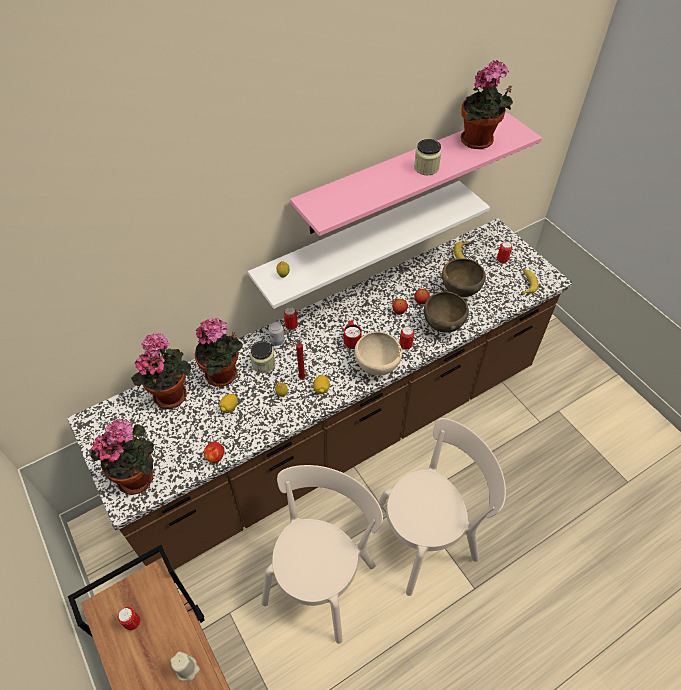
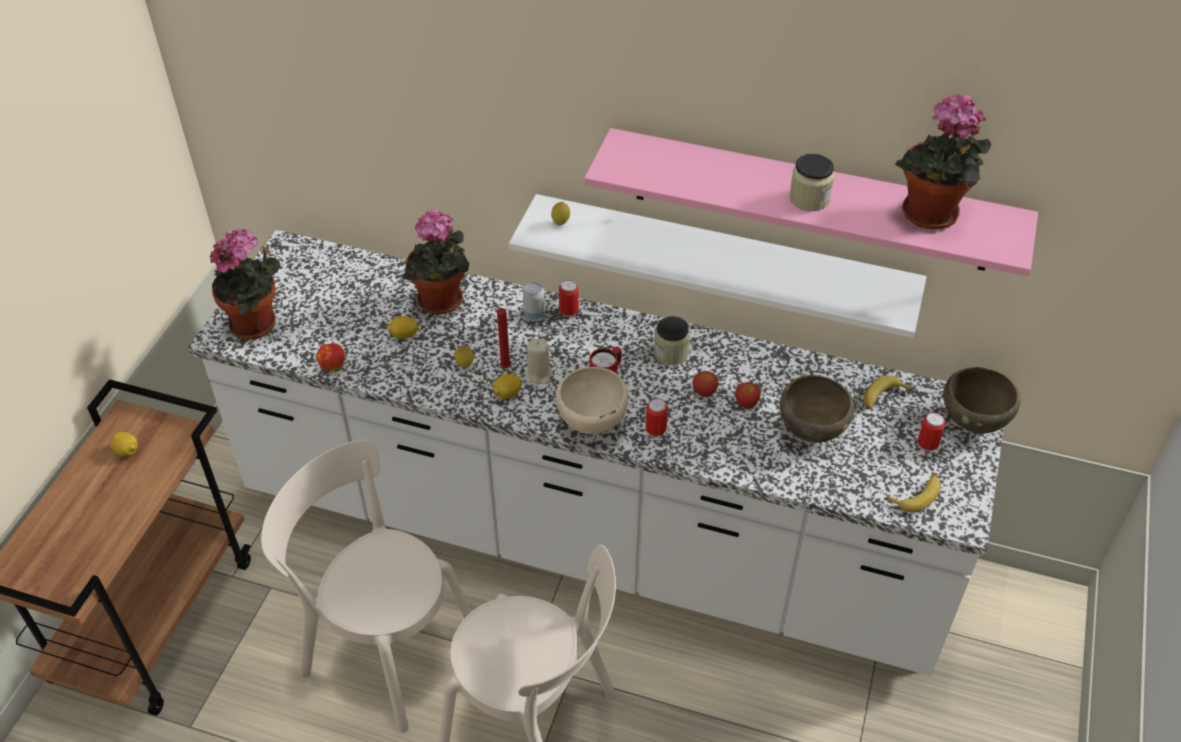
camera: 50 degrees right, 5 degrees down
(133, 622) = (127, 451): can -> lemon
(171, 393) = (377, 279): potted plant -> none
(187, 668) = (112, 526): beige candle -> beige candle (539, 374)
(263, 364) = (490, 324): jar -> jar (671, 353)
(321, 578) = (383, 648): beige chair -> beige chair turned 135 degrees counterclockwise
(340, 435) = (590, 535): brown counter -> white counter
(442, 325) = (730, 448): brown bowl -> brown bowl (973, 423)

